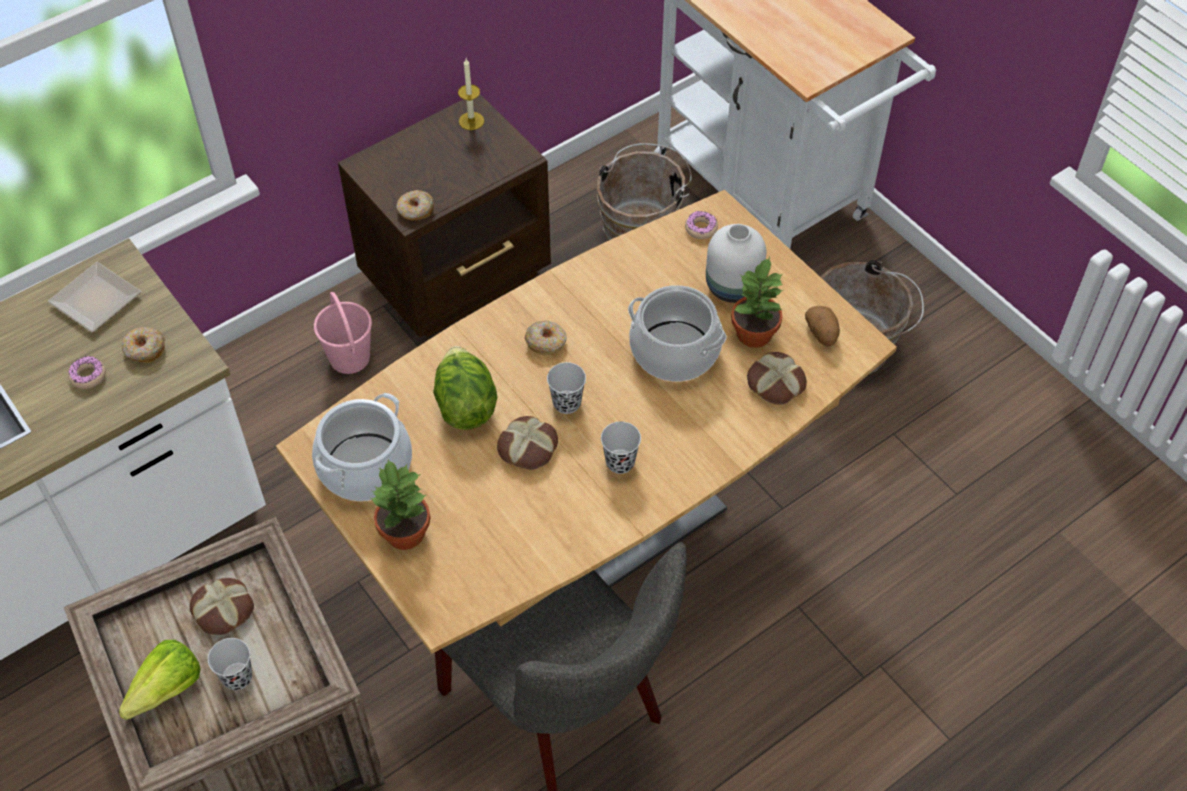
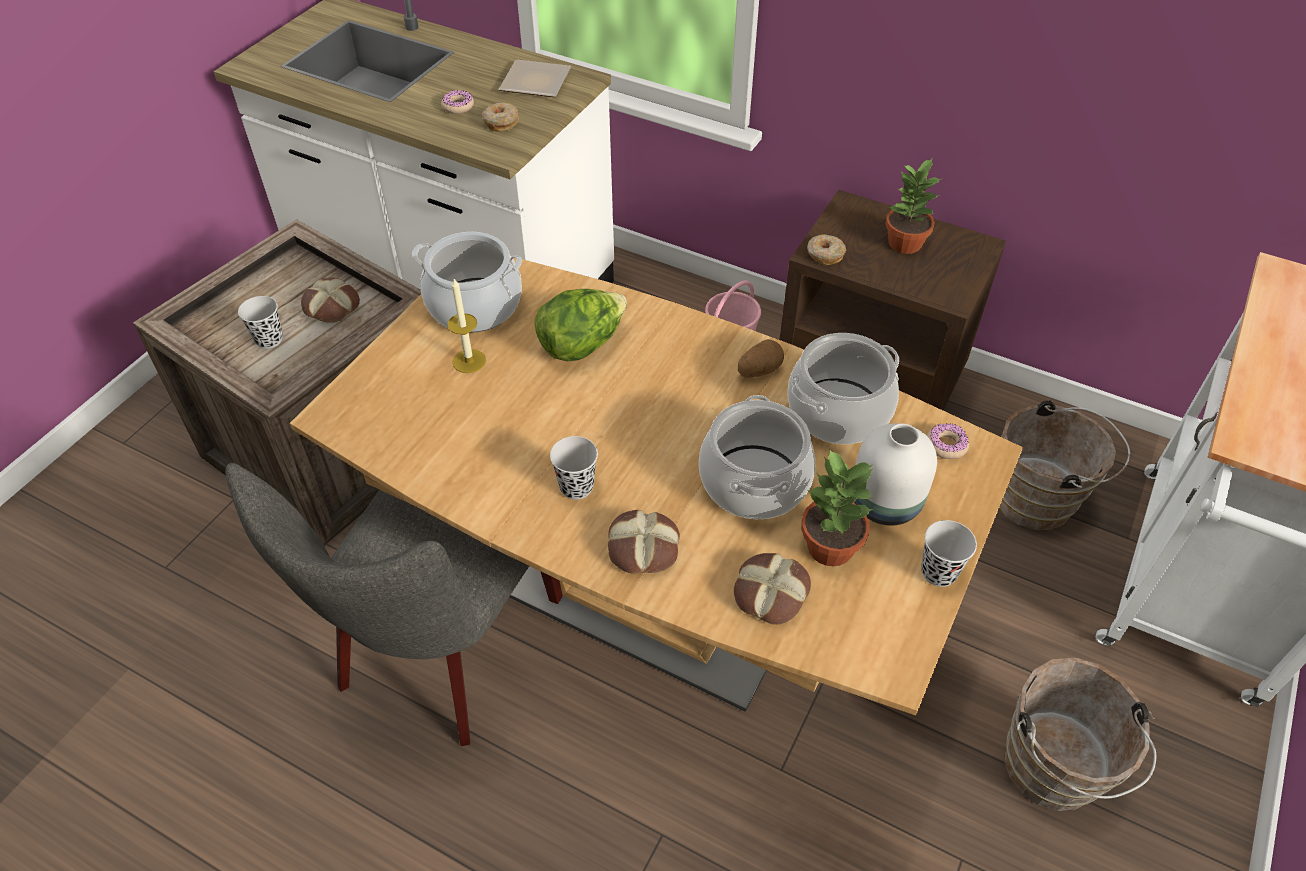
camera: 65 degrees right, 5 degrees down
(161, 694) = (239, 303): lettuce -> none
(405, 534) = (412, 358): potted plant -> potted plant (904, 243)
(471, 121) = (965, 249): candle -> candle (469, 361)
(529, 448) = (556, 408): bread -> bread (642, 549)
(546, 342) = (696, 374): donut -> none
(567, 403) = (629, 417): black cup -> black cup (938, 572)
(636, 273) = (839, 412): none -> cooking pot
(822, 334) = (878, 617): potato -> potato (759, 370)

